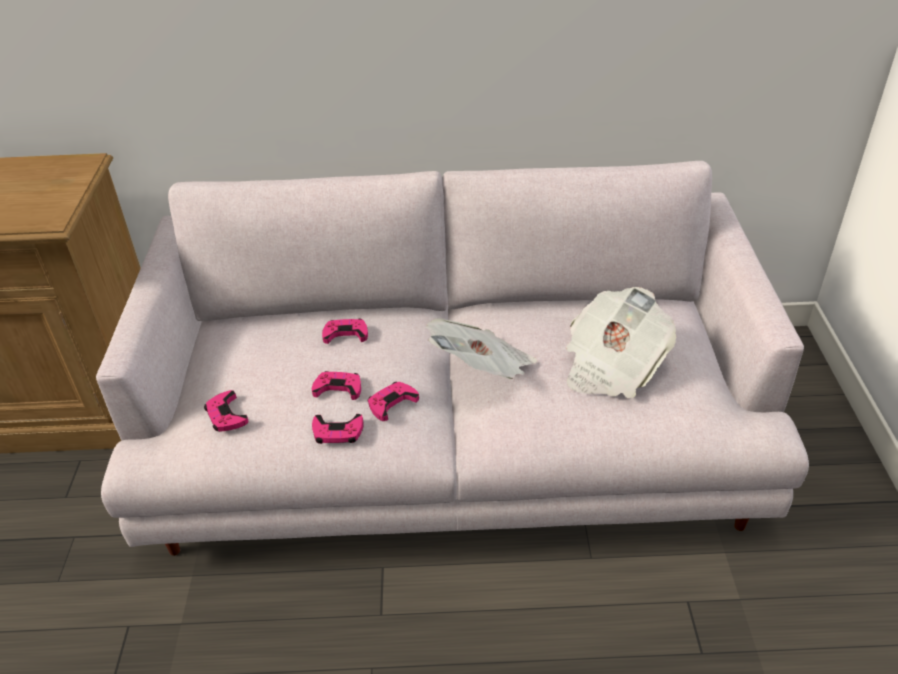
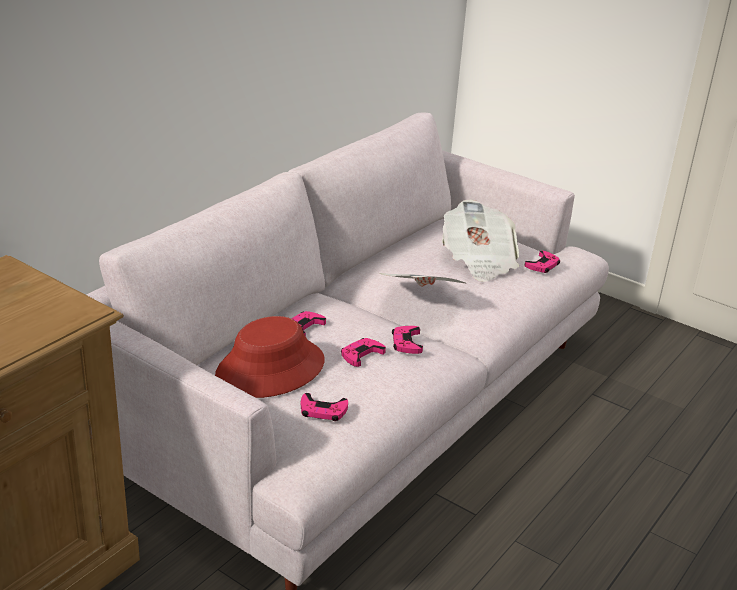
camera: 55 degrees left, 10 degrees down
(259, 354) = (270, 369): none -> red hat
(337, 432) = (405, 375): pink game controller -> pink game controller (542, 265)

